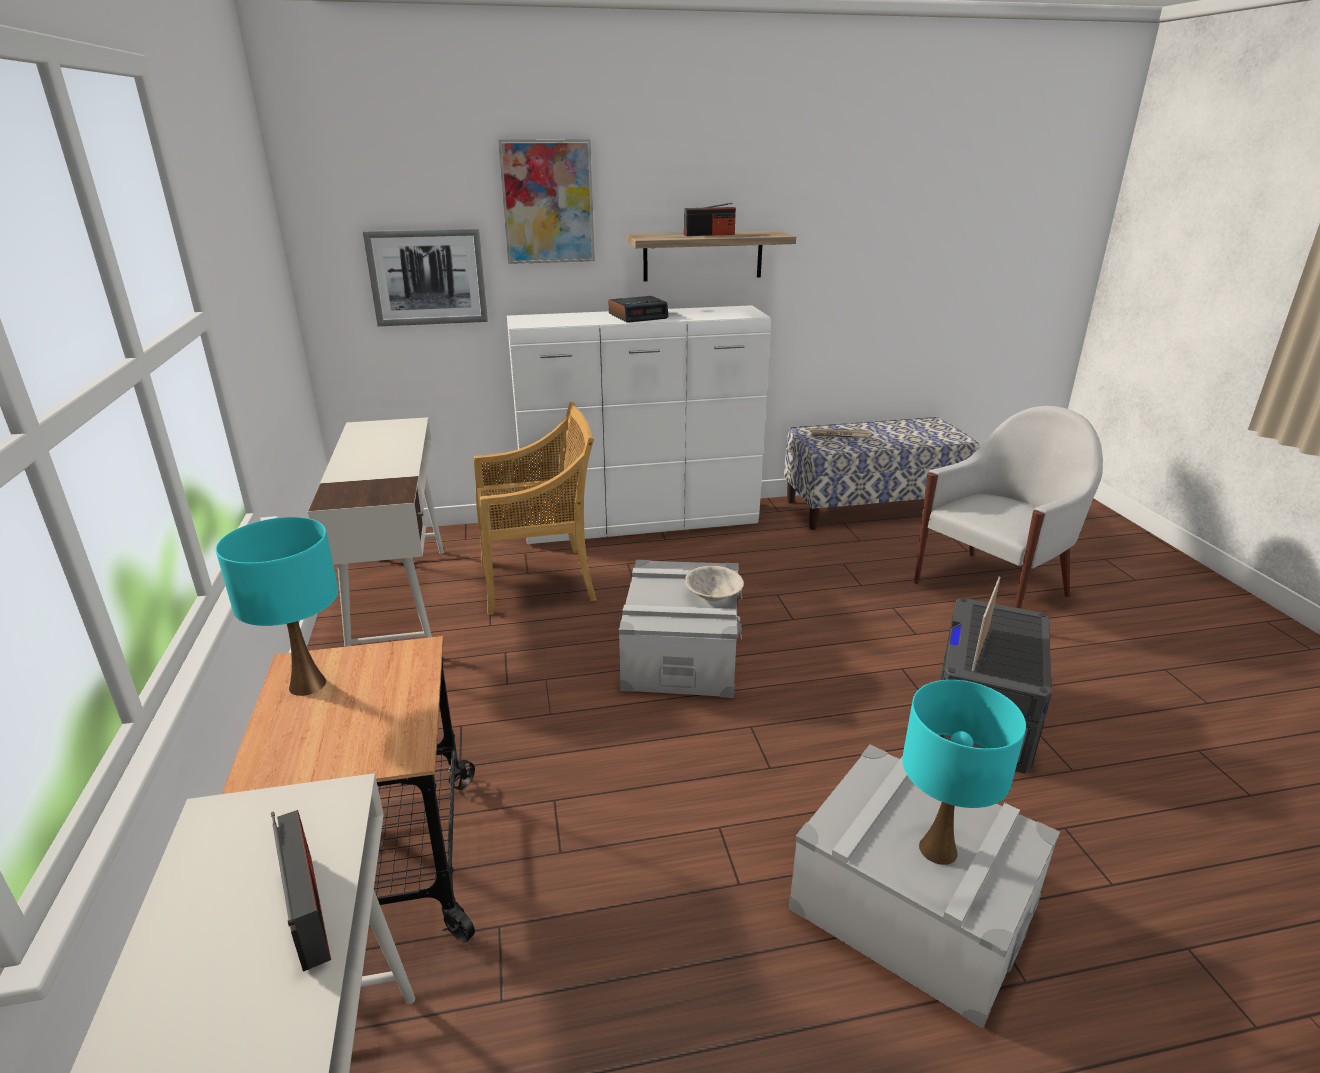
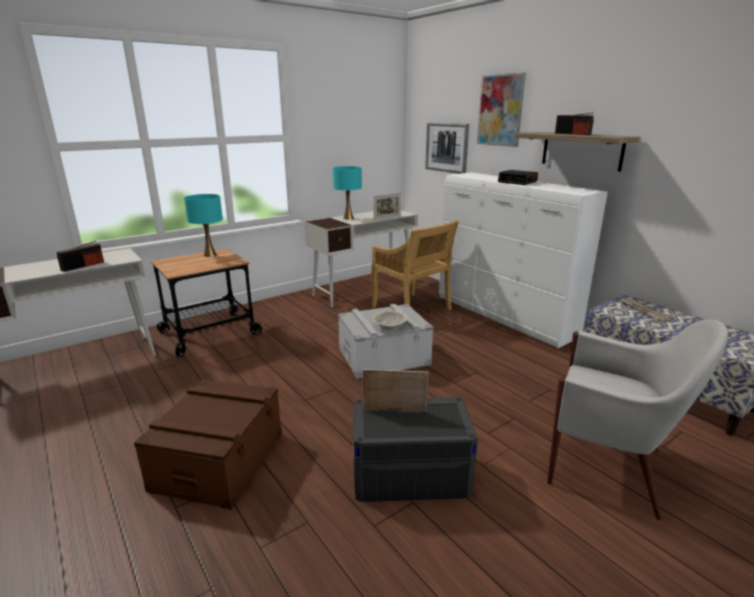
camera: 65 degrees right, 5 degrees down
(417, 441) = (387, 218): none -> picture frame
(912, 908) = (219, 460): grey storage box -> brown storage box
(937, 850) = (199, 416): turquoise table lamp -> turquoise table lamp (348, 218)

